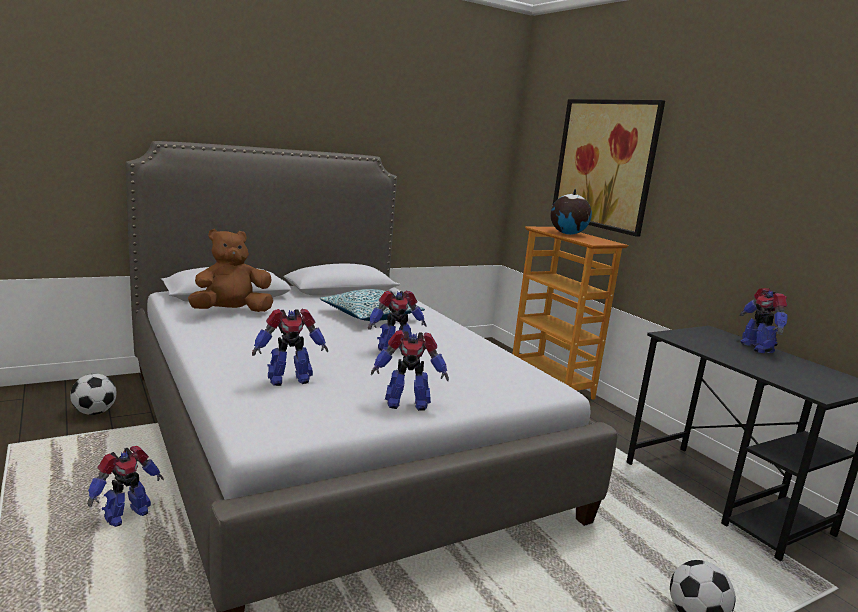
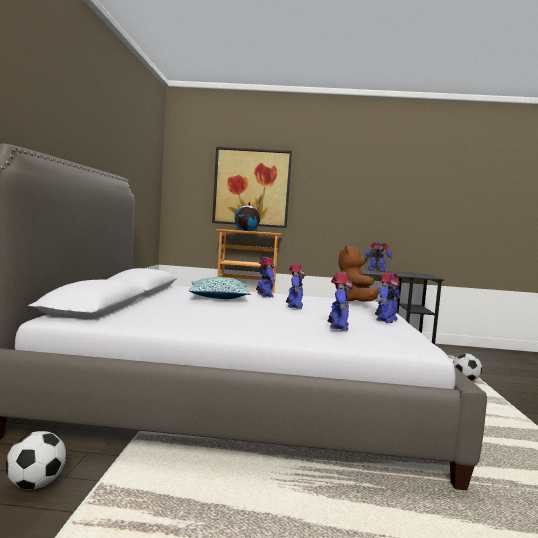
camera: 55 degrees left, 10 degrees down
(125, 516) = (285, 502): toy robot -> toy robot (264, 295)
(231, 312) = (154, 315): brown plush toy -> brown plush toy (355, 303)

